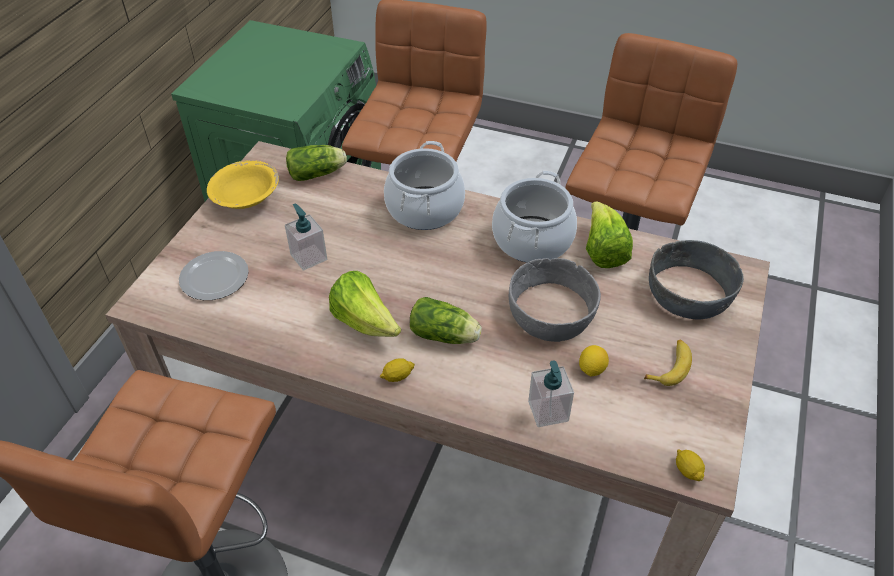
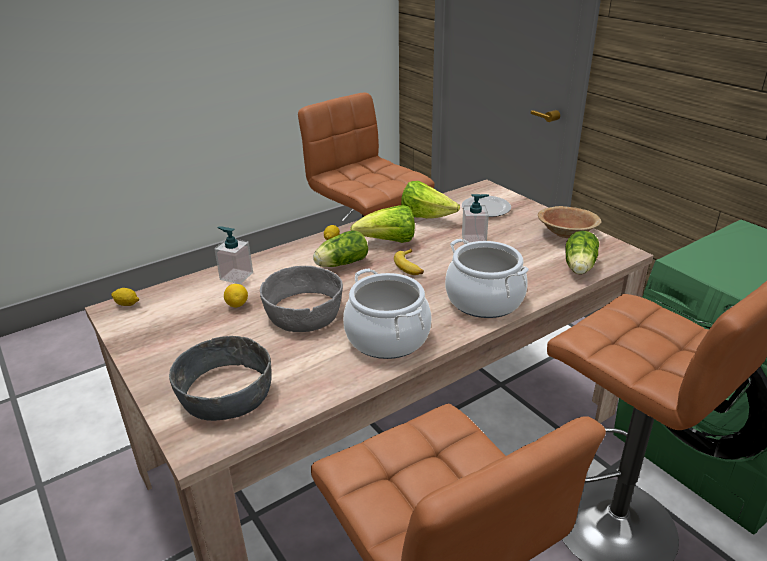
camera: 125 degrees right, 15 degrees down
(246, 199) = (566, 233): yellow bowl -> brown bowl
(603, 251) = (329, 370): lettuce -> lettuce (426, 217)
(670, 366) = (188, 339): banana -> banana (410, 266)

